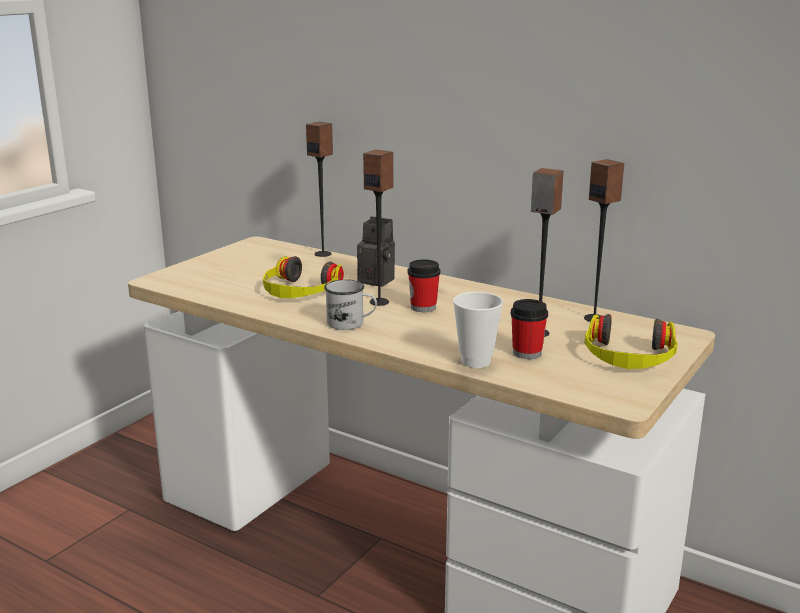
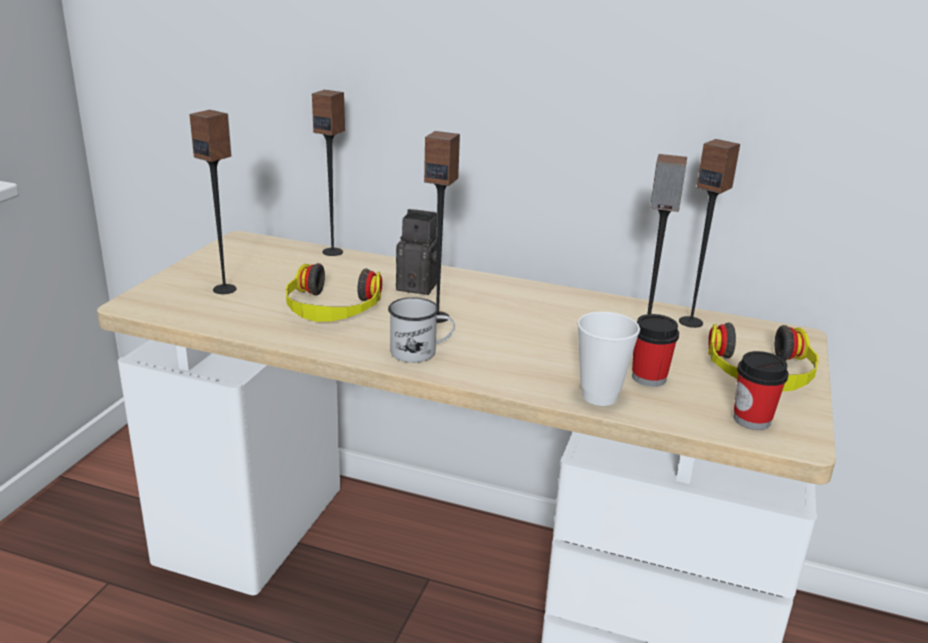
camera: 15 degrees left, 5 degrees up
(226, 274) = (225, 289): none -> speaker
(423, 307) = (493, 321): cup -> cup (752, 419)

